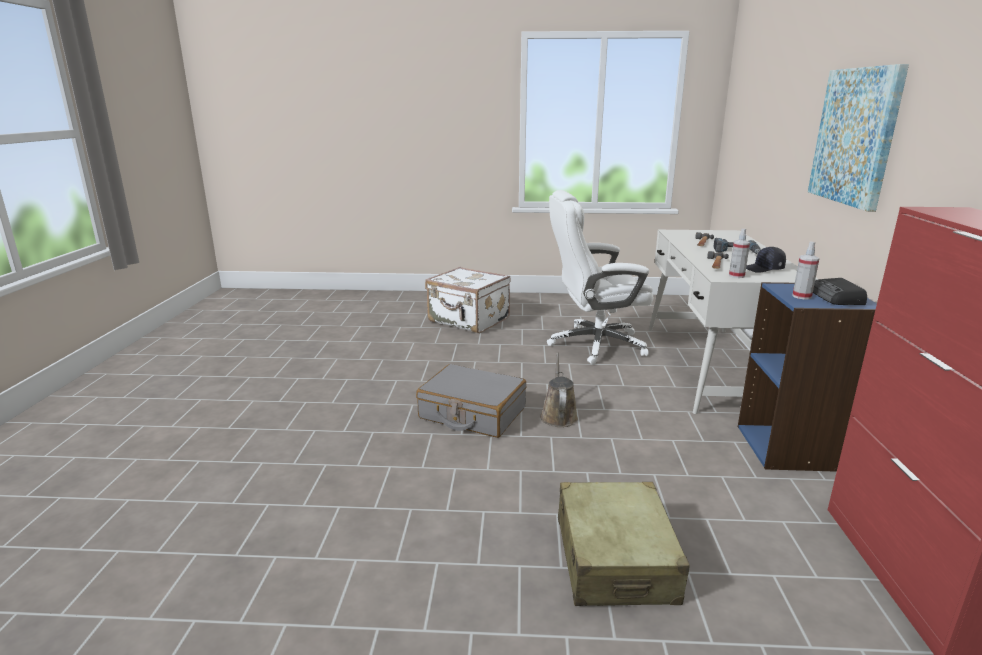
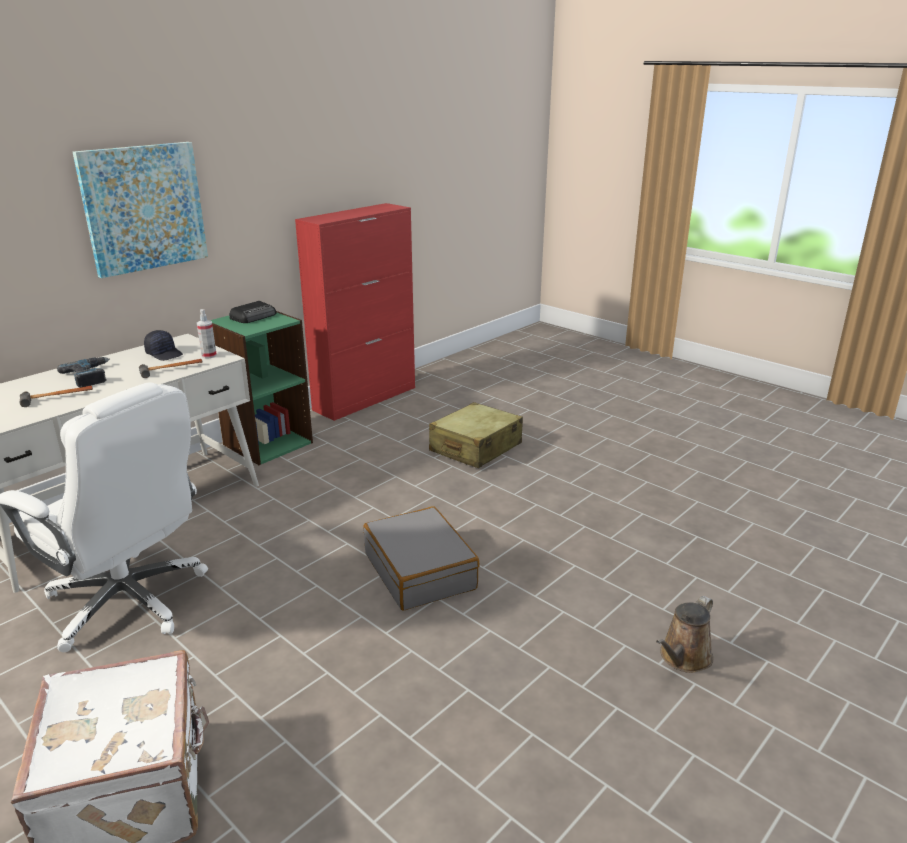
camera: 140 degrees left, 5 degrees up
(558, 415) = (354, 532): brown watering can -> brown watering can (683, 658)
(791, 448) = (267, 443): blue bookcase -> green bookcase
(801, 296) = (267, 322): spray bottle -> none

